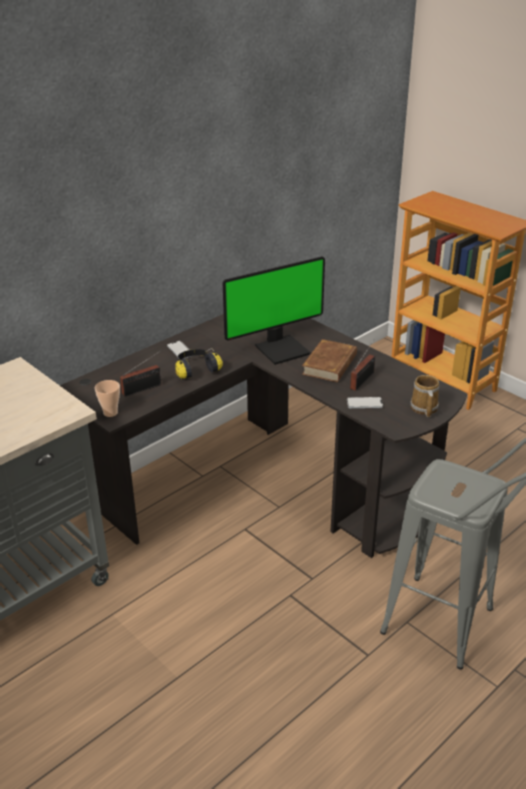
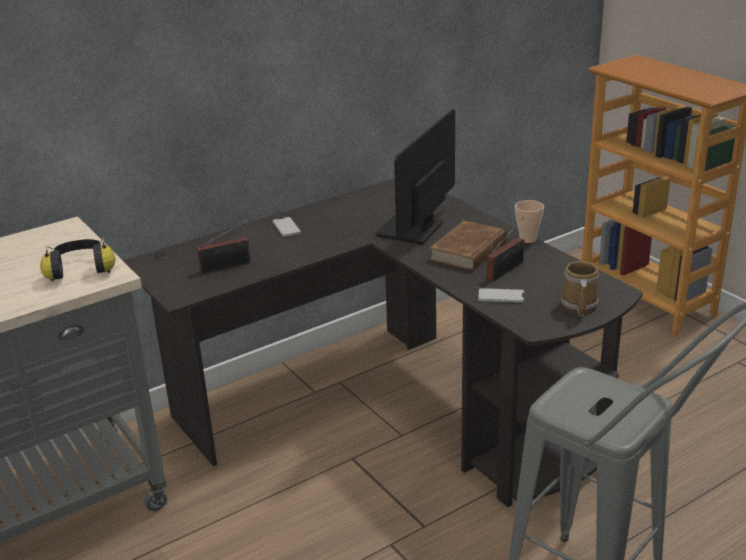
camera: 10 degrees right, 5 degrees down
(110, 413) = (178, 290): cup -> cup (527, 239)
(196, 370) = (298, 249): headphones -> headphones (80, 270)
(281, 349) = (412, 231): monitor -> monitor turned 135 degrees clockwise

